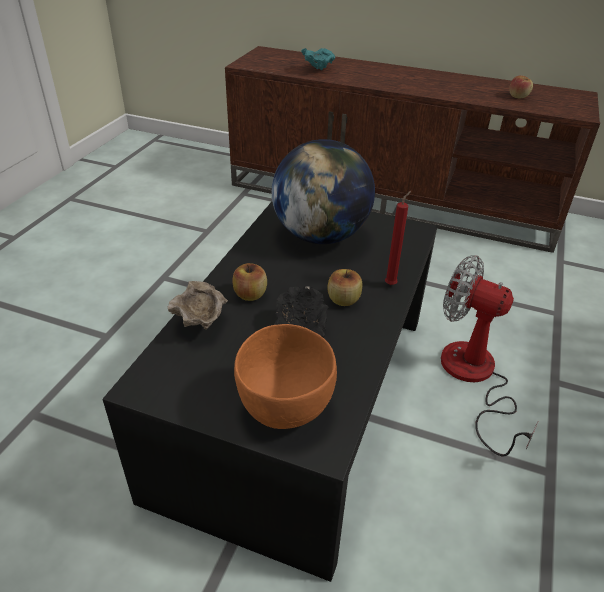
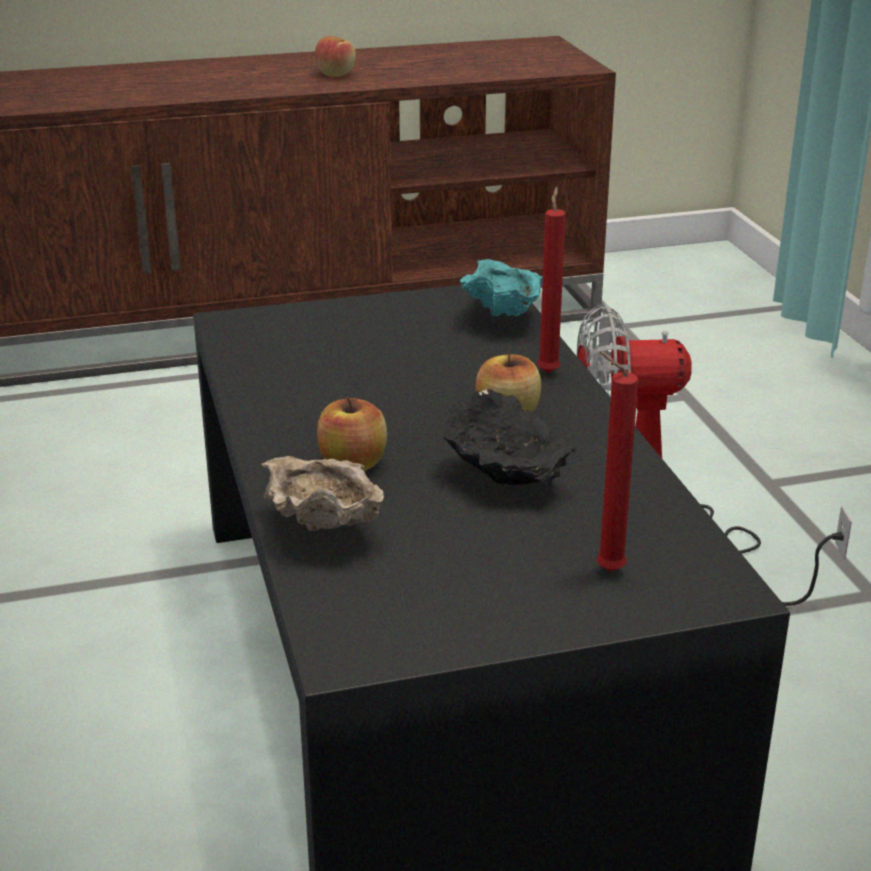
camera: 35 degrees left, 10 degrees down
(285, 406) = (605, 570): orange bowl -> red candle
(318, 70) = (68, 93): turquoise bowl -> turquoise bowl (502, 317)
(320, 235) = (354, 348): globe -> none
(518, 96) = (460, 63): apple -> apple (335, 74)

